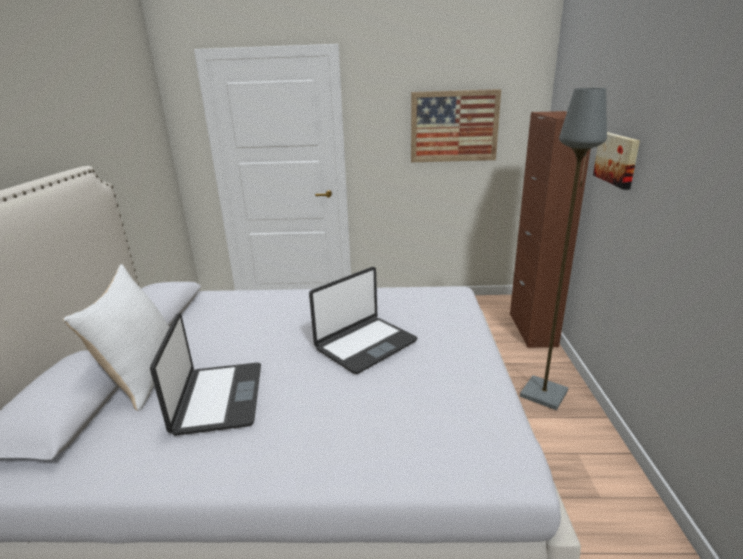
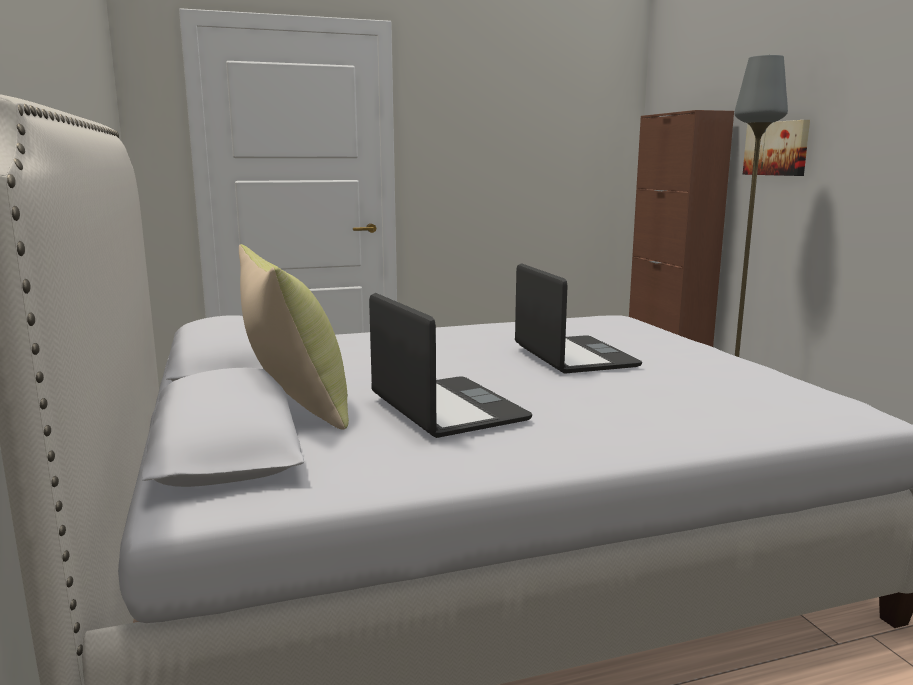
camera: 20 degrees left, 10 degrees down
(143, 374) = (295, 405): white pillow -> yellow pillow
(365, 344) = (573, 356): laptop -> laptop turned 45 degrees counterclockwise
(454, 126) = (536, 138): picture -> none

